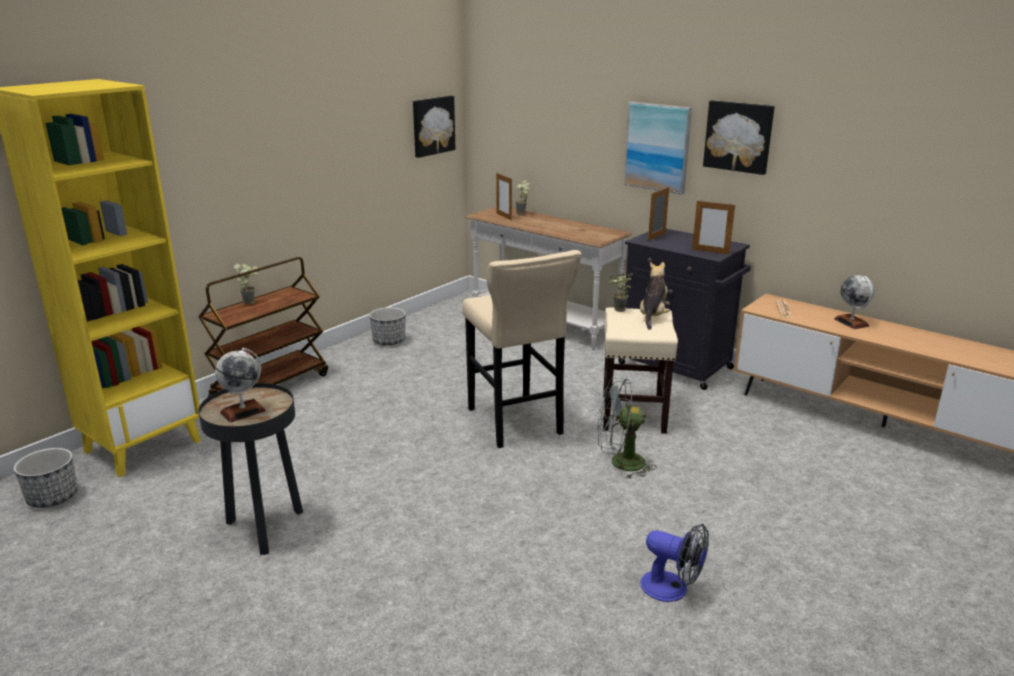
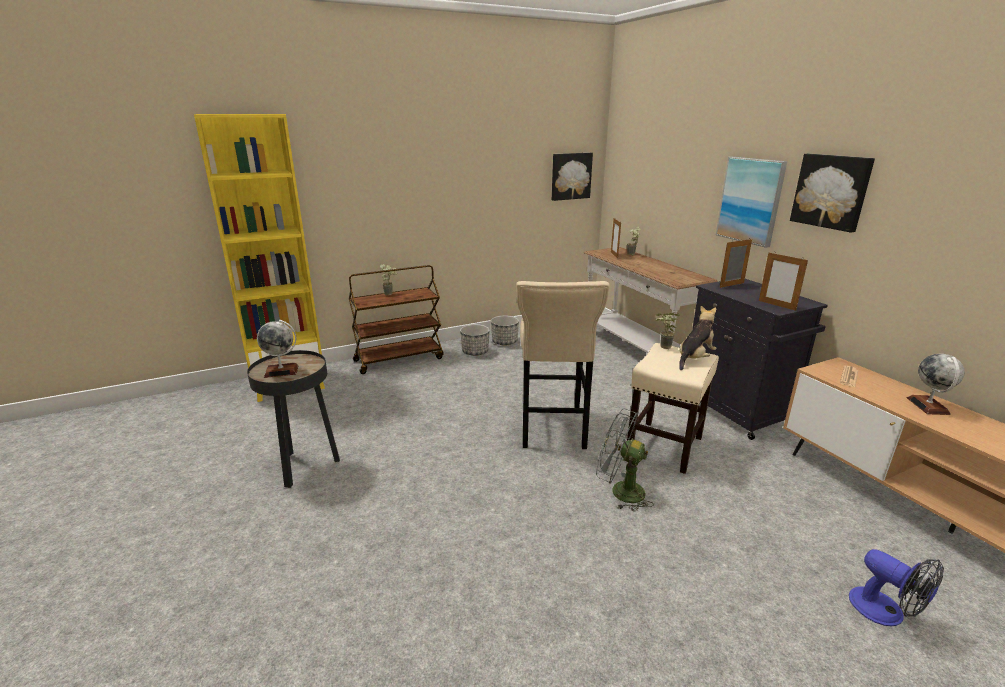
camera: 25 degrees right, 0 degrees up
(53, 498) = (211, 406): planter -> planter (475, 352)
(672, 589) = (585, 646): fan -> fan (885, 612)

